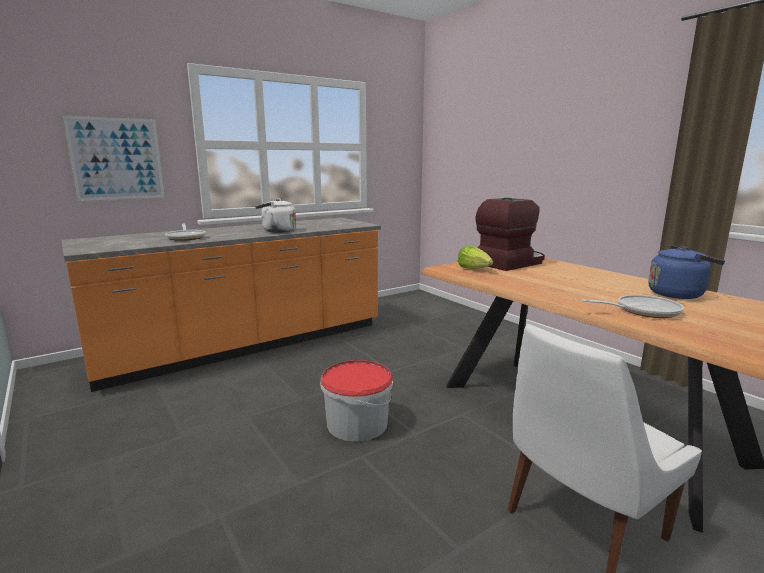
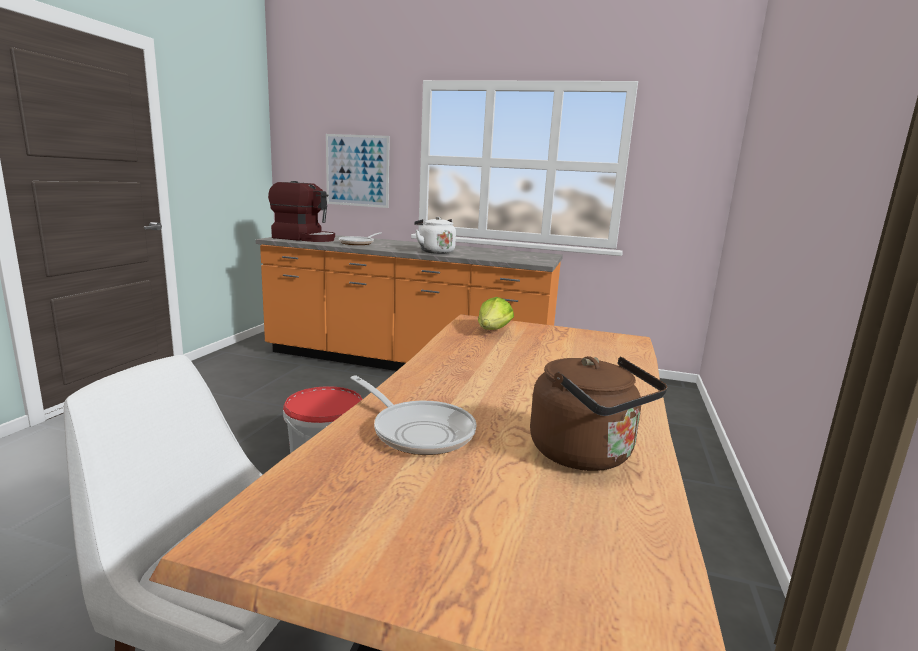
camera: 50 degrees right, 0 degrees up
(510, 263) = (568, 340): coffee machine -> coffee machine (305, 238)
(678, 294) = (586, 455): blue kettle -> brown kettle

